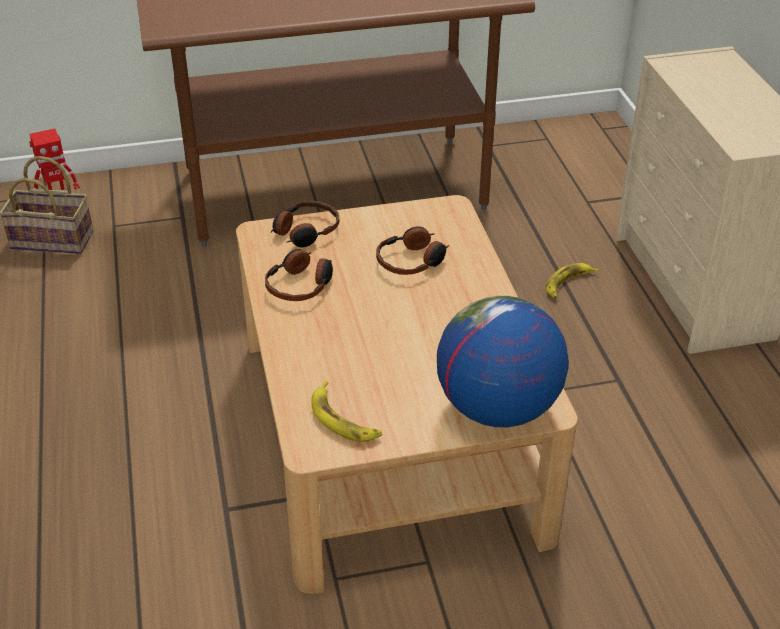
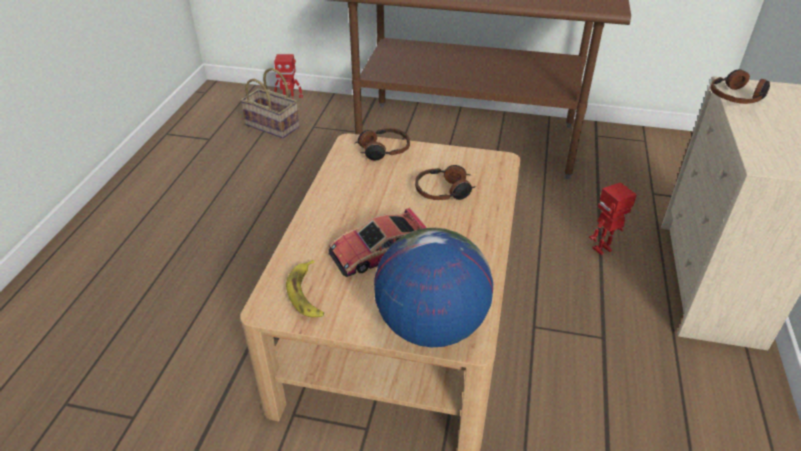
camera: 25 degrees right, 0 degrees up
(301, 285) = (352, 185): headphones -> headphones (737, 96)
(387, 350) = (378, 251): none -> toy car
(568, 284) = (603, 250): banana -> toy robot

